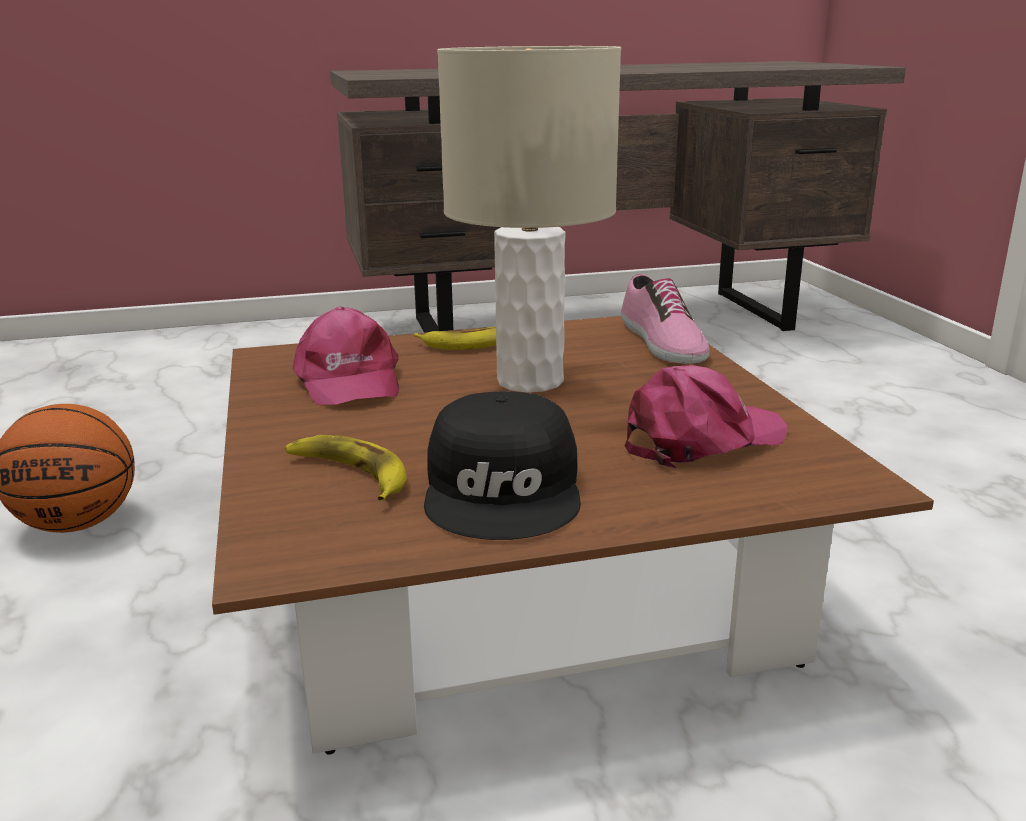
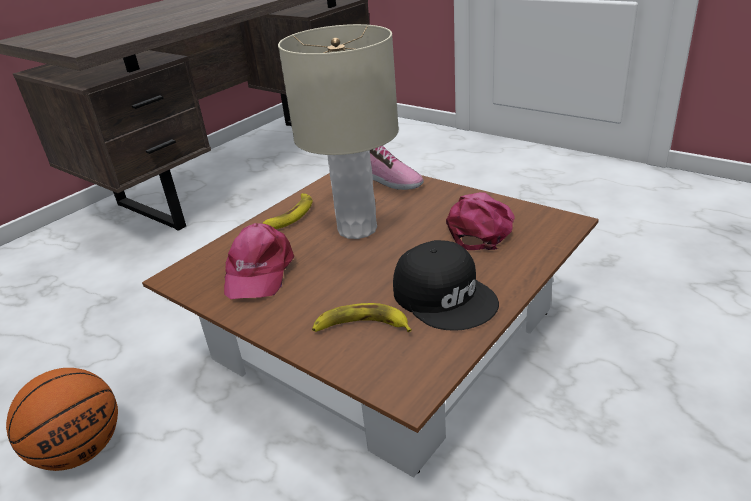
camera: 35 degrees left, 10 degrees up
(347, 380) = (258, 271): pink cap -> pink cap turned 60 degrees clockwise

